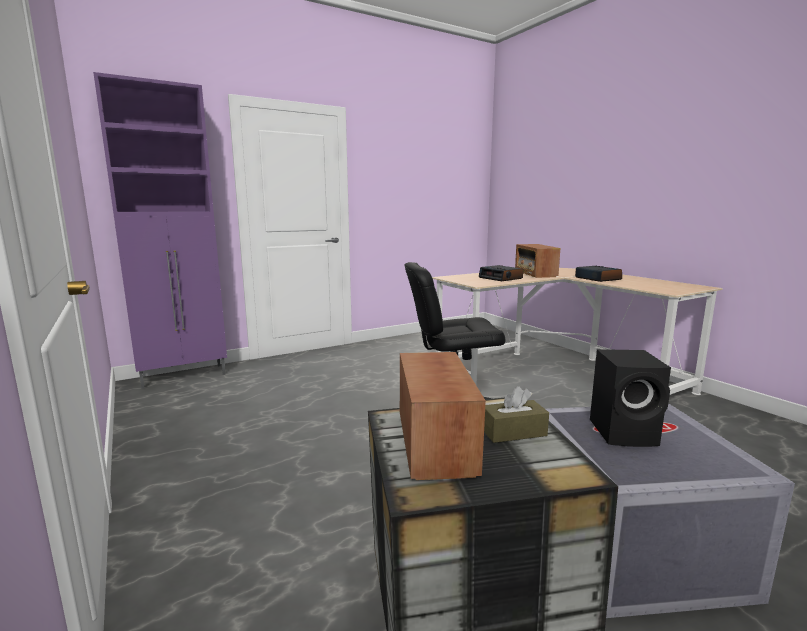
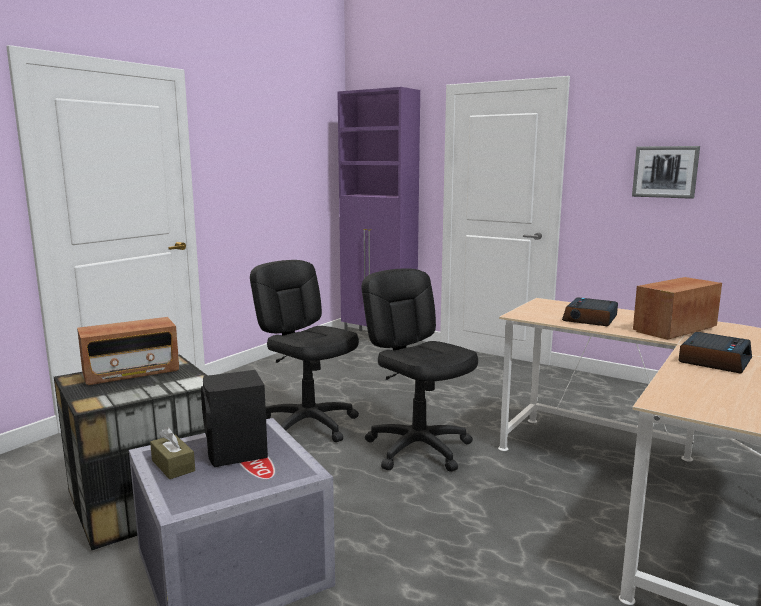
camera: 65 degrees right, 0 degrees up
(357, 452) = (309, 425): none -> black office chair
(412, 186) = (665, 172): none -> picture
(513, 432) = (148, 387): brown tissue box -> brown tissue box (173, 465)

